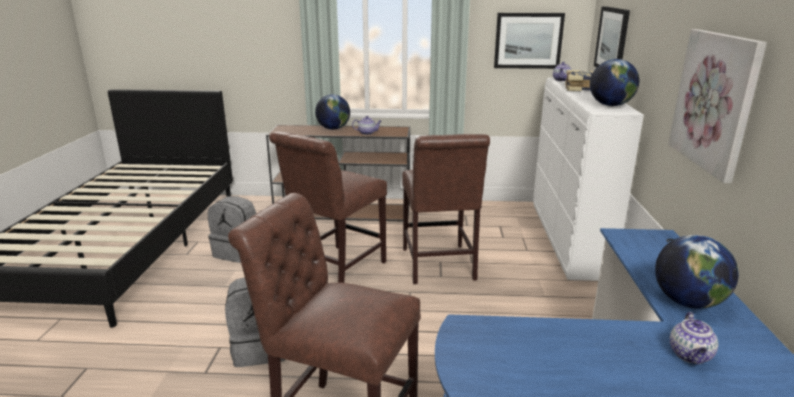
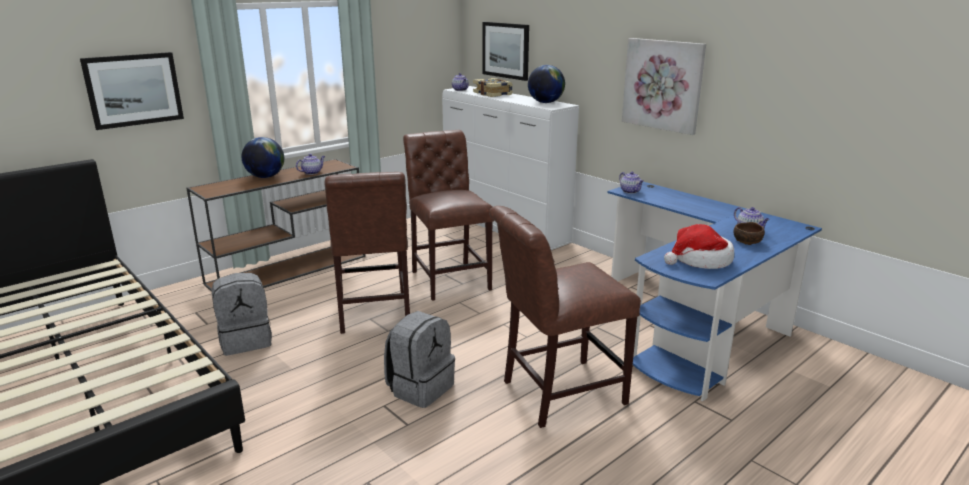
camera: 45 degrees left, 0 degrees up
(438, 266) = (449, 278): brown chair -> brown chair turned 150 degrees counterclockwise
(515, 357) = (700, 260): none -> hat
(528, 40) = (418, 57): picture -> picture (134, 90)
(628, 238) = (630, 191): none -> teapot
(646, 369) = (747, 241): none -> brown bowl
(688, 302) = (709, 210): globe -> none

